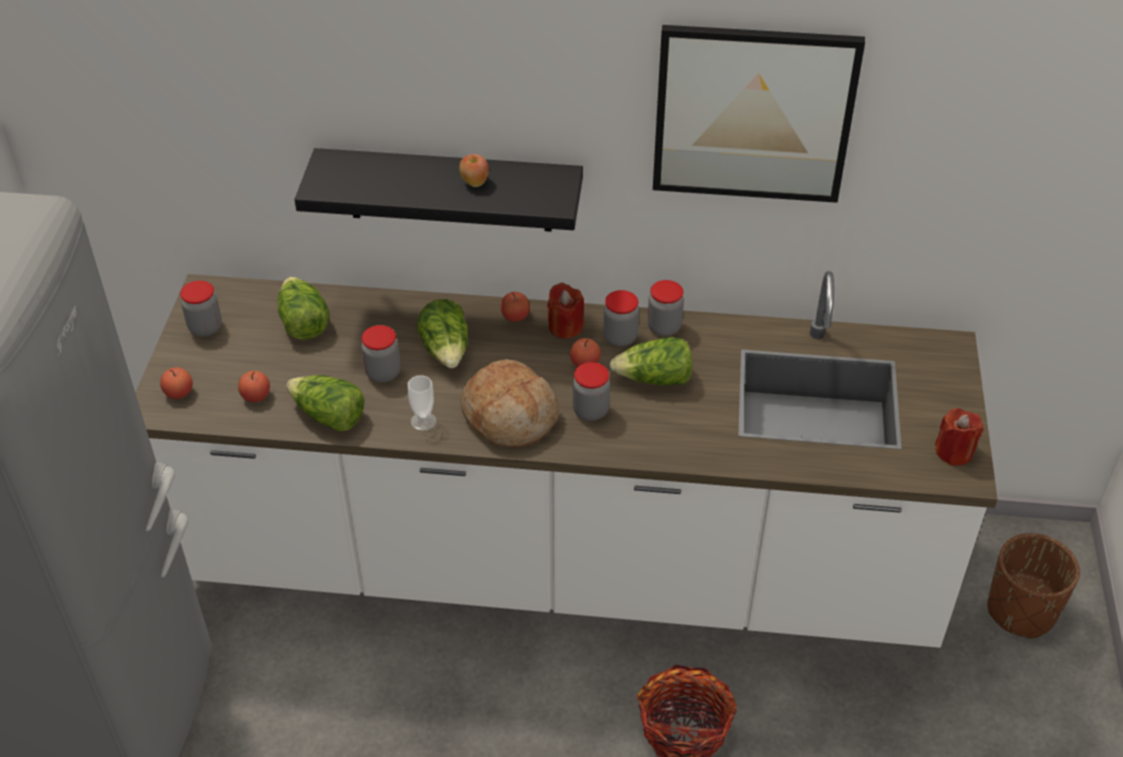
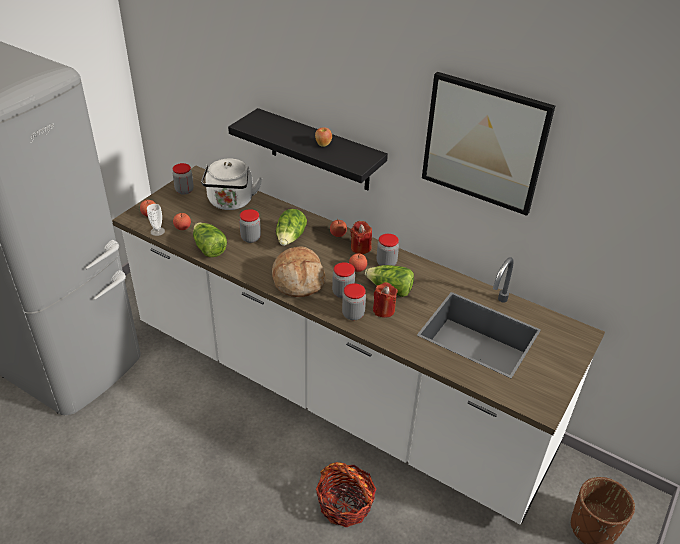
camera: 25 degrees right, 5 degrees down
(302, 322) = (230, 203): lettuce -> white kettle
(423, 421) = (252, 267): cup -> cup (157, 231)
(664, 327) = (415, 266): jar -> jar (353, 314)
(954, 452) = (544, 392): red candle -> red candle (383, 310)

